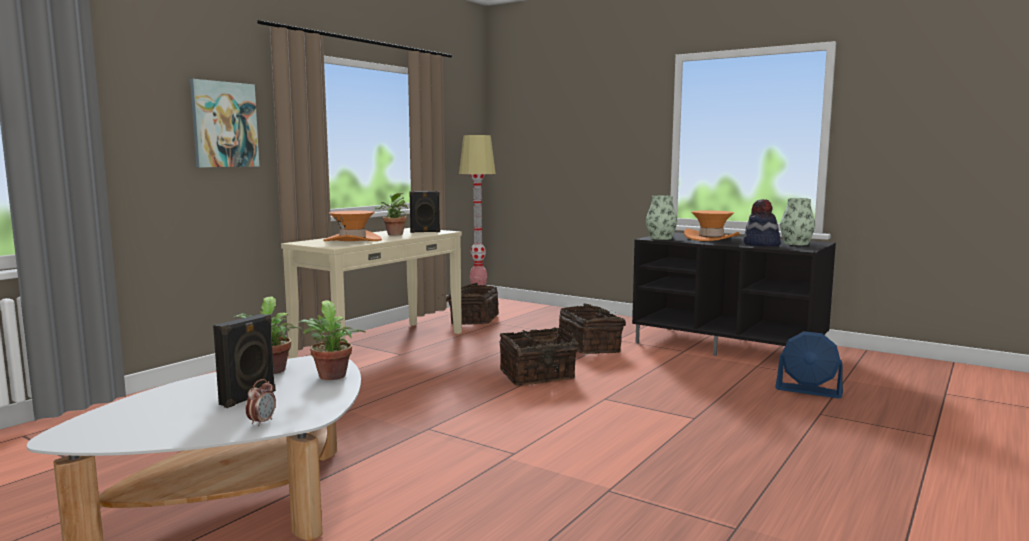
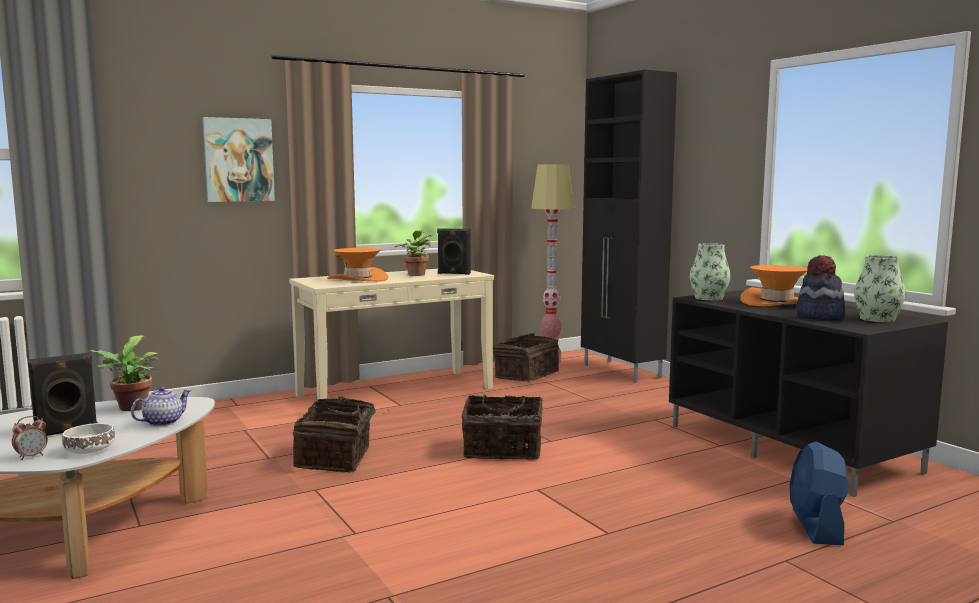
camera: 25 degrees right, 0 degrees up
(311, 409) = (88, 450): none -> white bowl
(332, 377) = (163, 422): potted plant -> teapot
(544, 309) = (622, 371): none -> black cabinet
(591, 347) = (610, 424): basket -> basket (336, 458)
(809, 391) = (816, 526): blue fan -> blue fan turned 45 degrees clockwise

